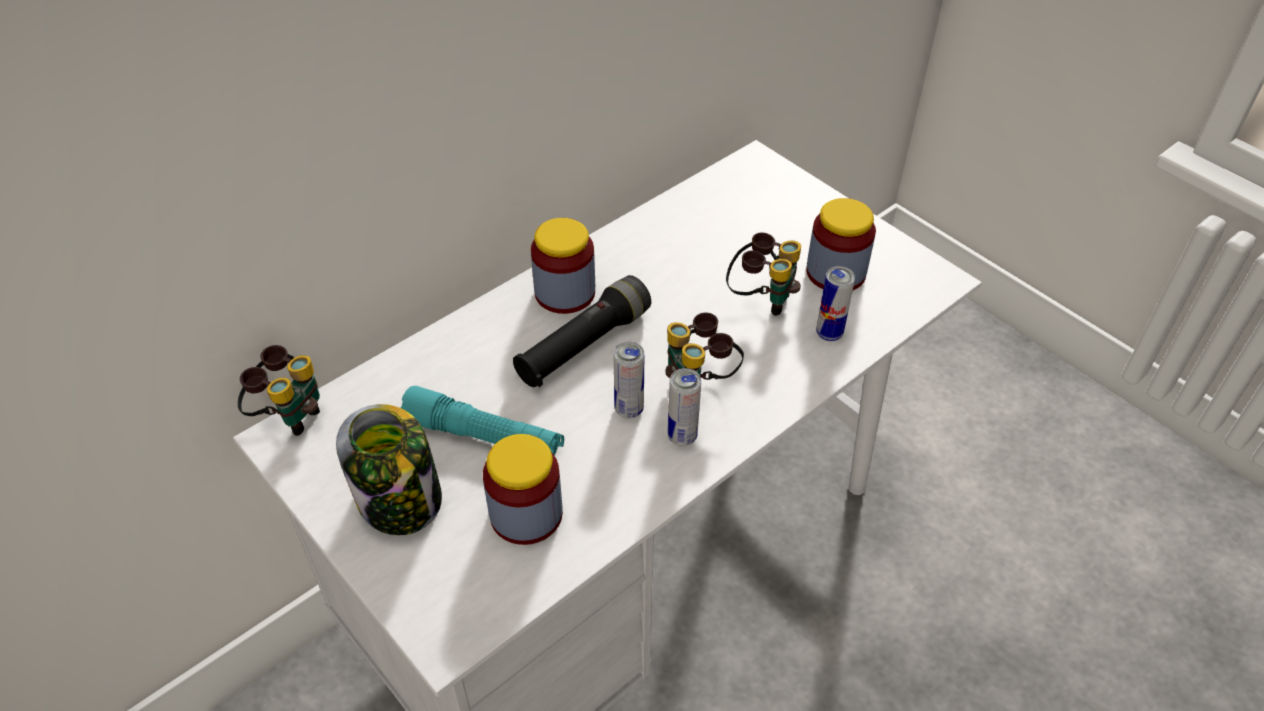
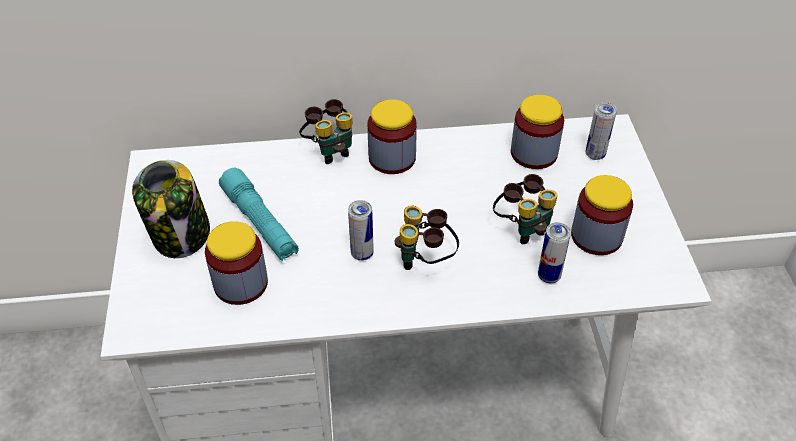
camera: 35 degrees right, 0 degrees up
(289, 415) = (169, 153): binoculars -> binoculars (330, 150)
(583, 345) = (372, 198): black flashlight -> none
(682, 436) = (379, 290): can -> can (595, 154)
(704, 219) = (534, 153): none -> jar

